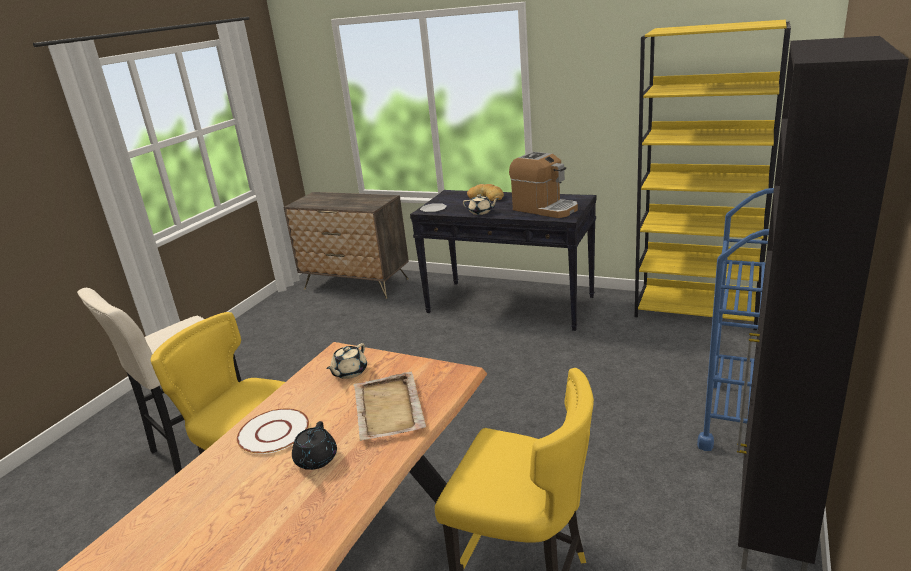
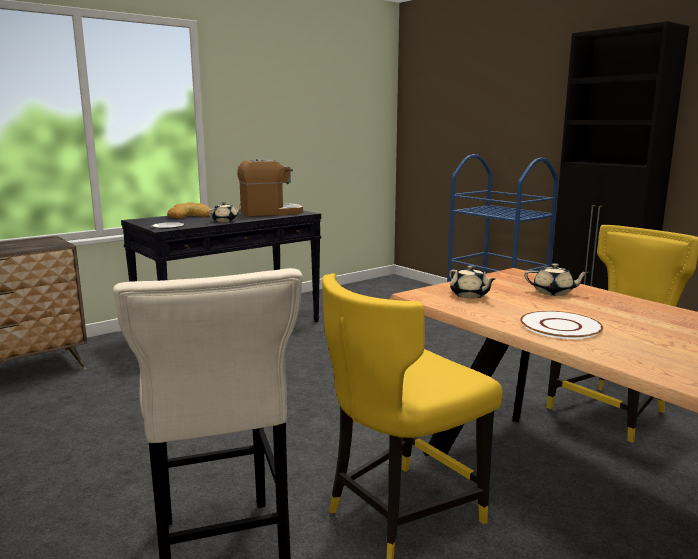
camera: 65 degrees left, 10 degrees down
(315, 460) = (621, 318): black teapot -> none
(388, 409) = (553, 292): beige tray -> beige teapot
(697, 310) = (354, 290): yellow bookcase -> none

